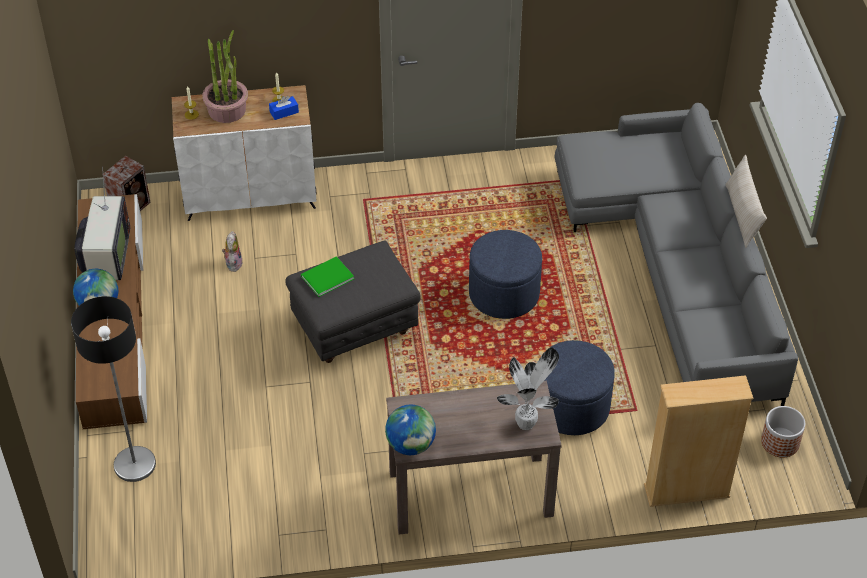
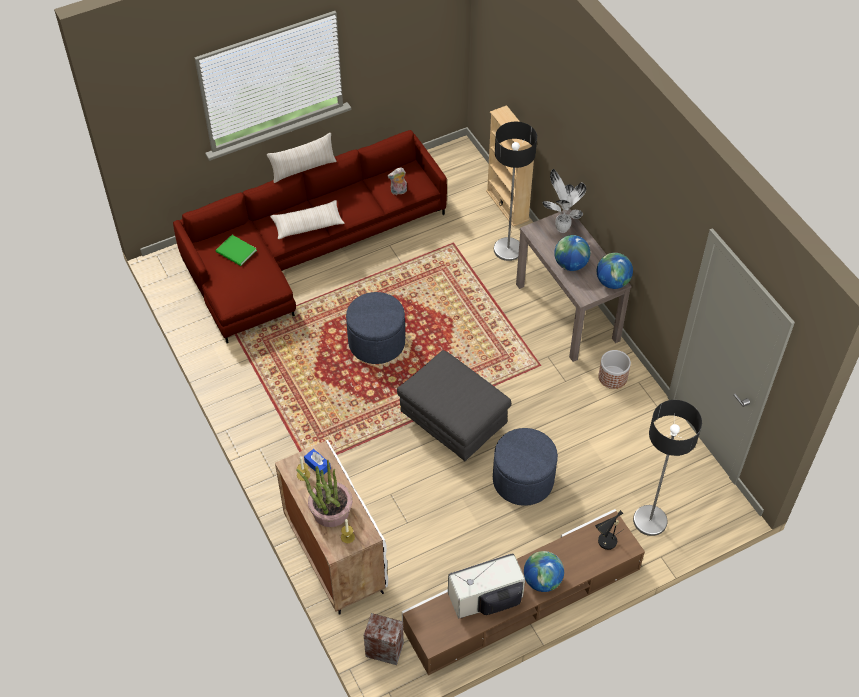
camera: 110 degrees left, 5 degrees up
(106, 371) = (605, 543): none -> black table lamp
(233, 263) = (420, 536): plush toy -> plush toy (398, 192)
(325, 277) = (459, 409): green book -> green book (236, 252)
(460, 411) = (570, 264): none -> globe
(572, 407) = (466, 277): blue ottoman -> blue ottoman (523, 480)
(604, 466) = (508, 249): none -> floor lamp
(675, 232) = (308, 225): none -> beige pillow
(676, 266) = (306, 249): grey sofa -> red sofa
(780, 442) = (445, 169): planter -> planter (612, 377)

